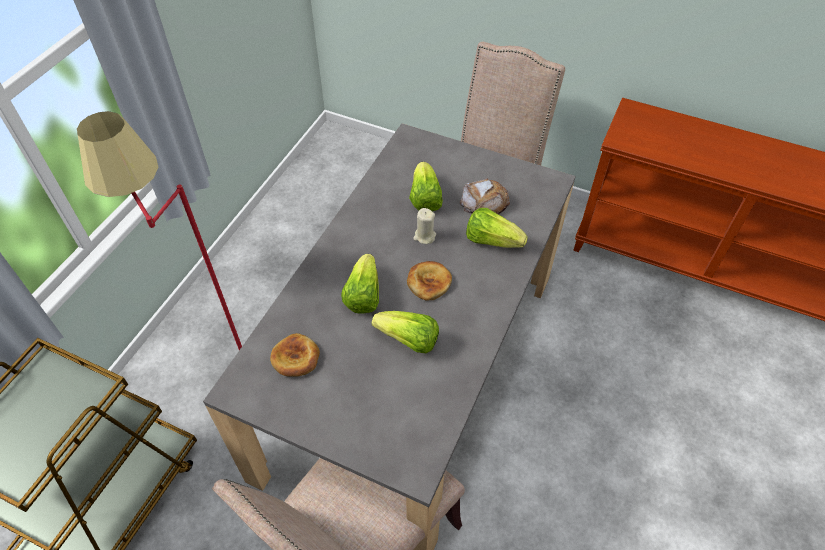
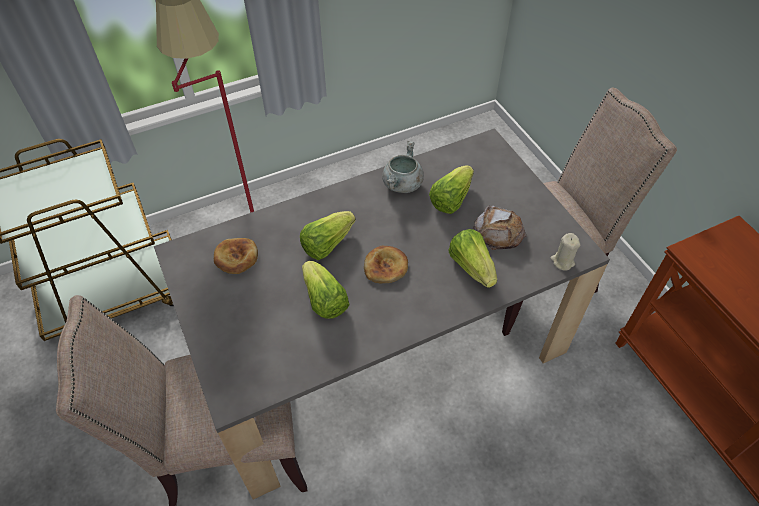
camera: 40 degrees right, 0 degrees up
(375, 209) = (402, 185): none -> grey cooking pot
(424, 236) = (419, 229): beige candle -> beige candle (562, 261)

